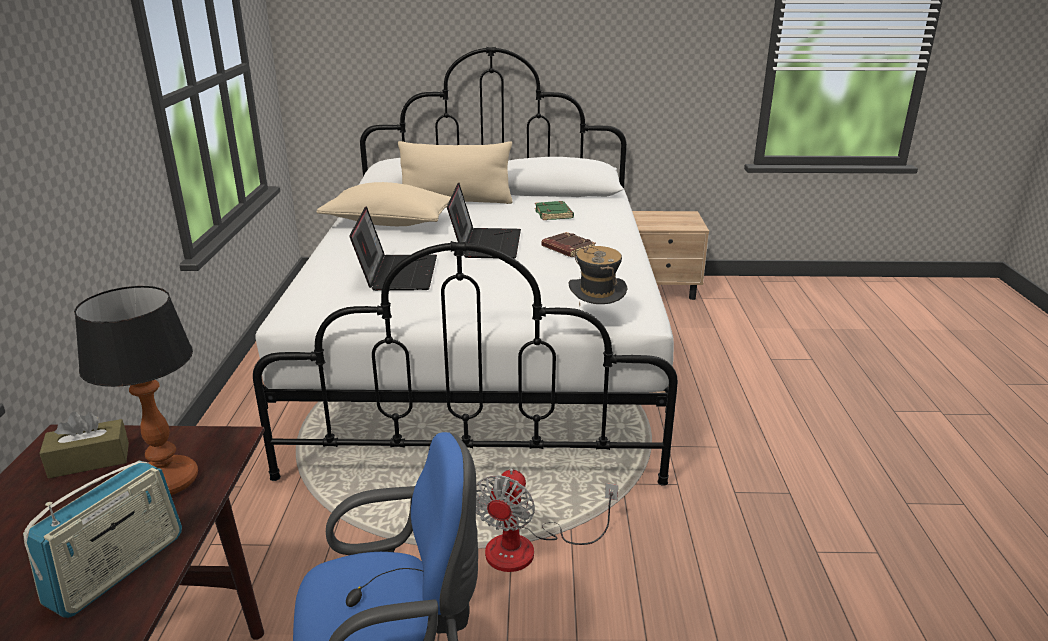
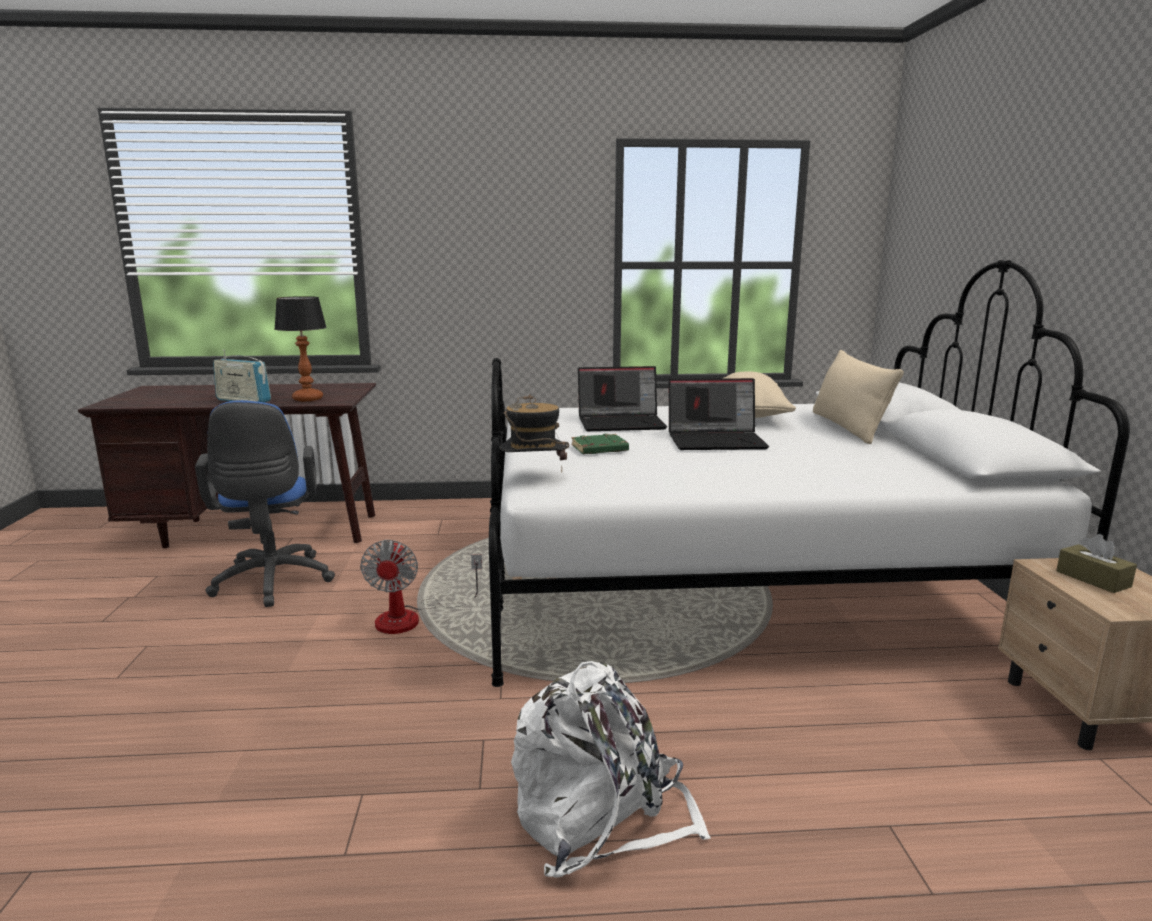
camera: 85 degrees right, 10 degrees down
(89, 460) = (336, 389): brown tissue box -> brown tissue box (1093, 579)
(527, 549) = (412, 617): fan -> fan turned 105 degrees counterclockwise
(554, 214) = (851, 460): green book -> green book (599, 449)
(567, 249) = (727, 467): brown book -> none
(798, 444) = (600, 816): none -> white backpack

